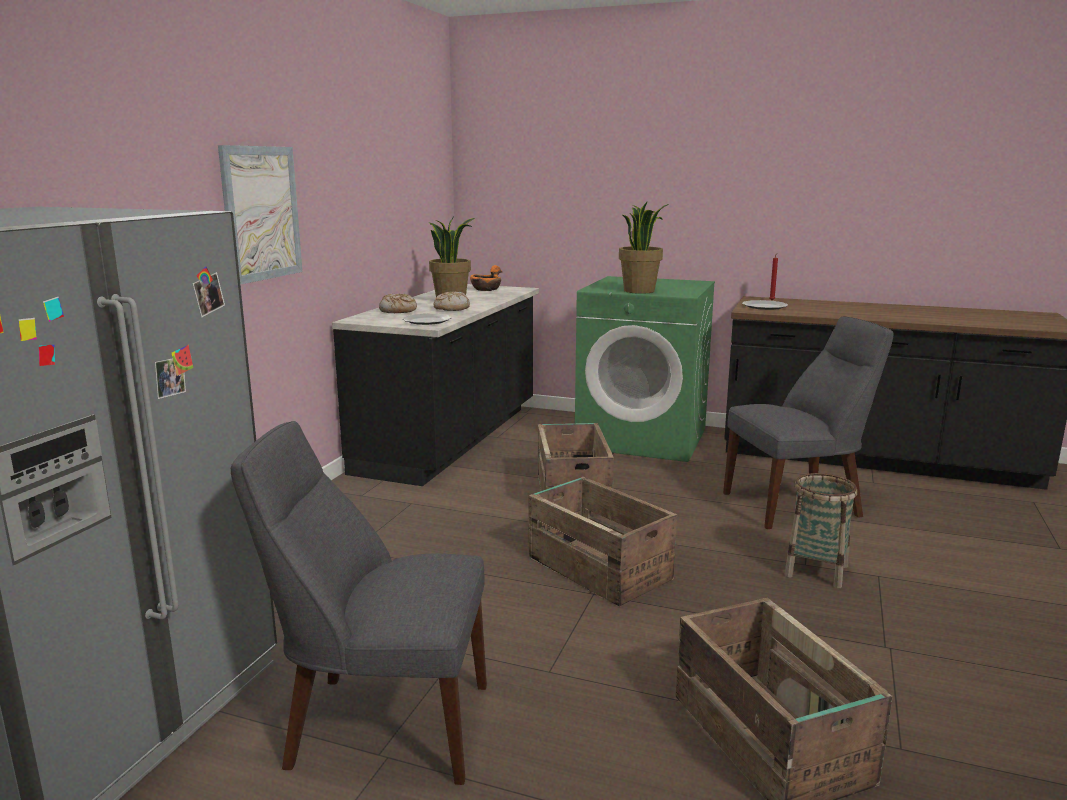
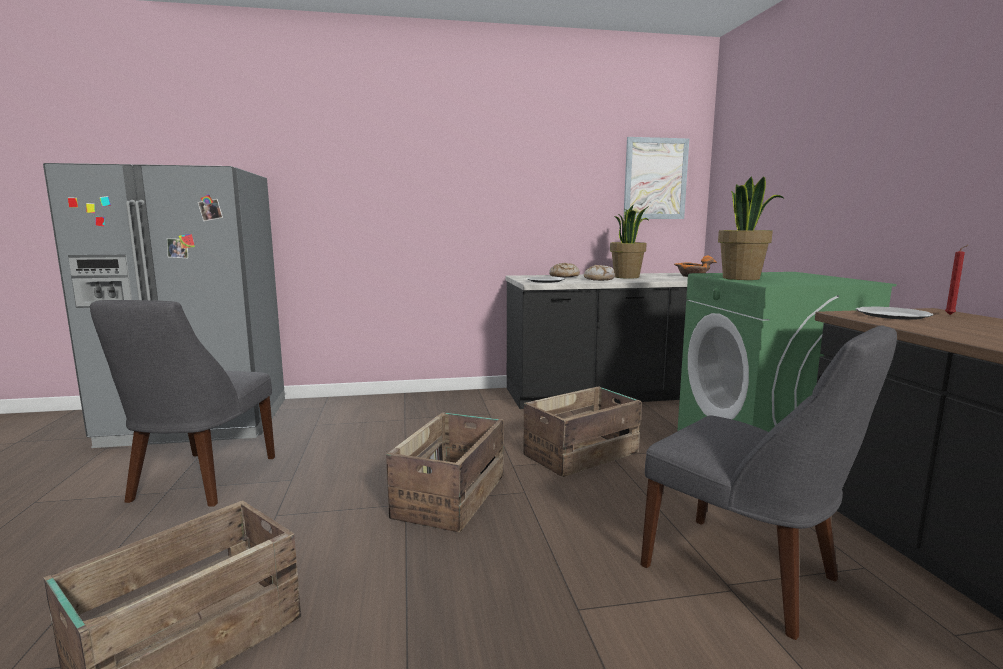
camera: 60 degrees right, 5 degrees down
(261, 213) = (439, 193): picture -> picture (655, 179)
(380, 725) = (200, 481): grey chair -> grey chair turned 150 degrees counterclockwise
(816, 571) = (569, 621): basket -> none

